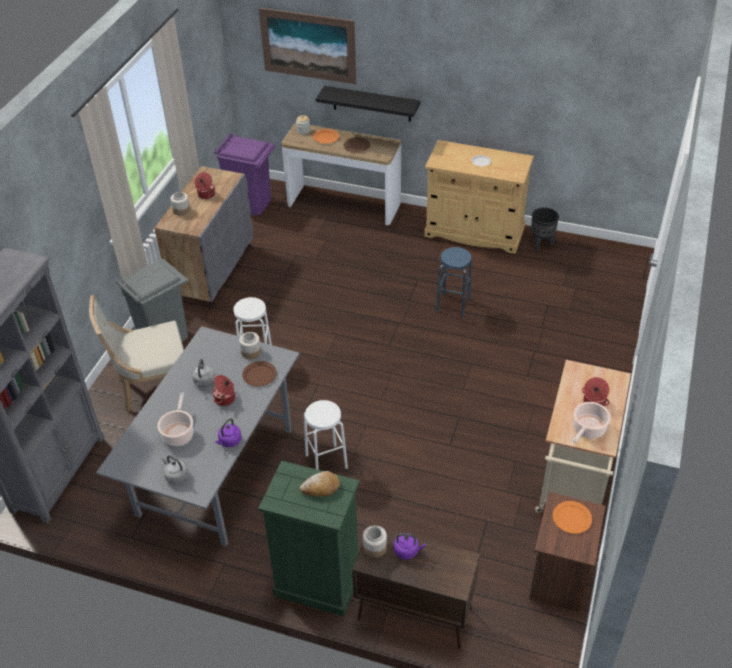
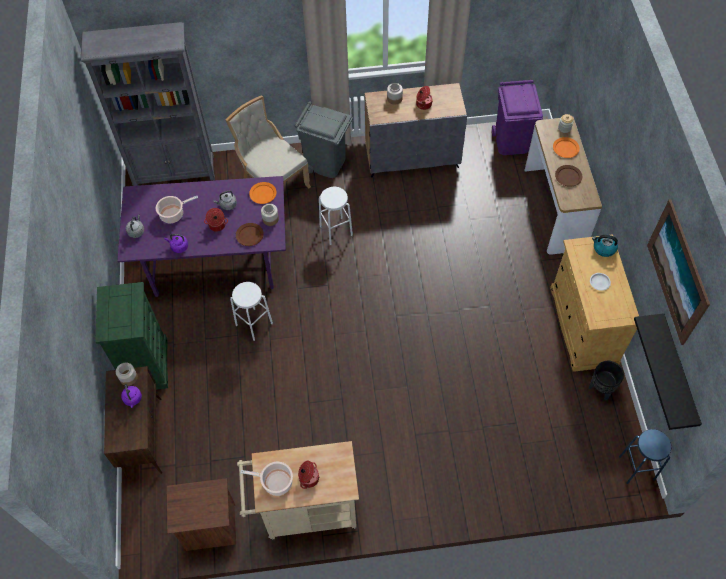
camera: 65 degrees right, 15 degrees up
(216, 473) = (214, 260): grey dining table -> purple dining table
(308, 45) = (598, 68): picture -> picture (677, 272)
(321, 488) = (127, 316): bread -> none
(372, 104) = (603, 158): black shelf -> black shelf (677, 373)
(449, 149) = (603, 248): none -> kettle
(453, 305) = (471, 345): blue stool -> blue stool (637, 467)
(572, 518) = (206, 503): orange plate -> orange plate (262, 194)

